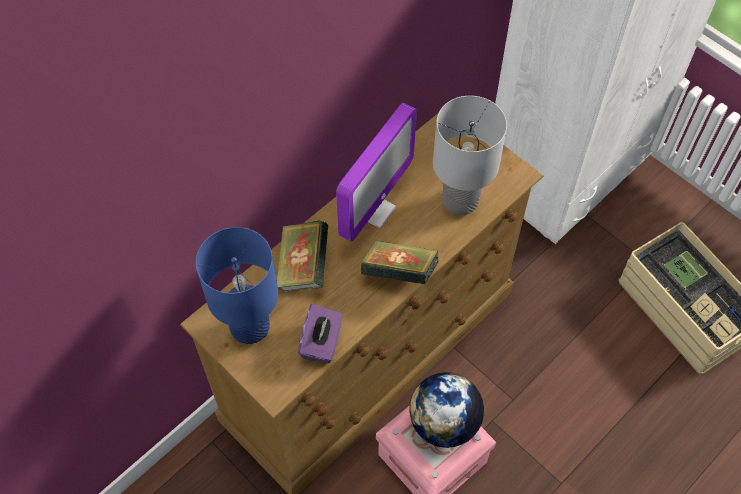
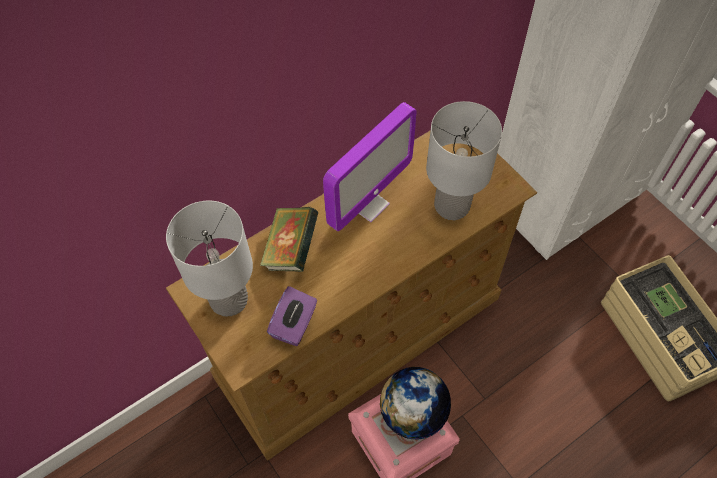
camera: 10 degrees right, 0 degrees up
(250, 328) = (229, 301): blue table lamp -> grey table lamp
(399, 273) = (381, 268): book -> none

